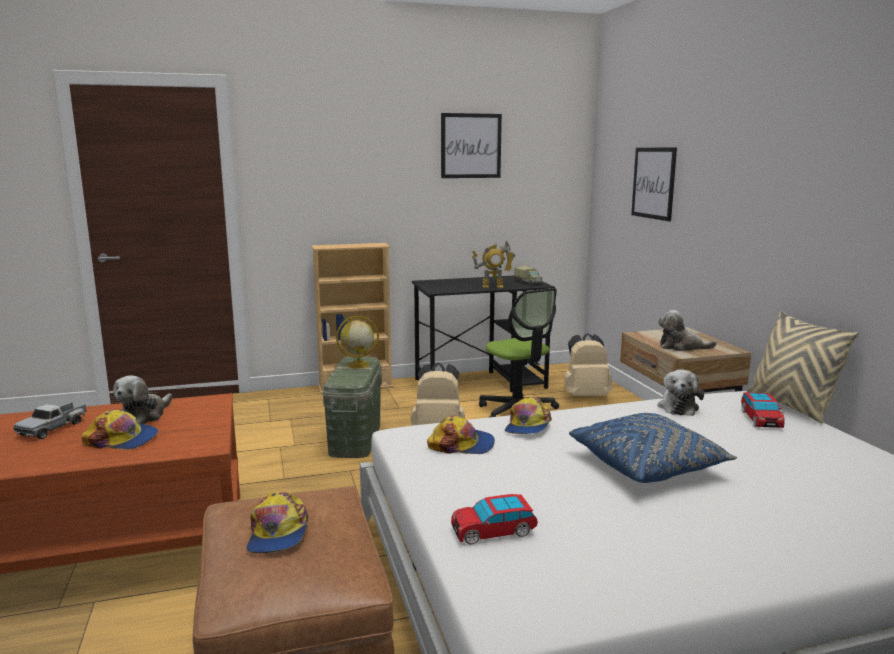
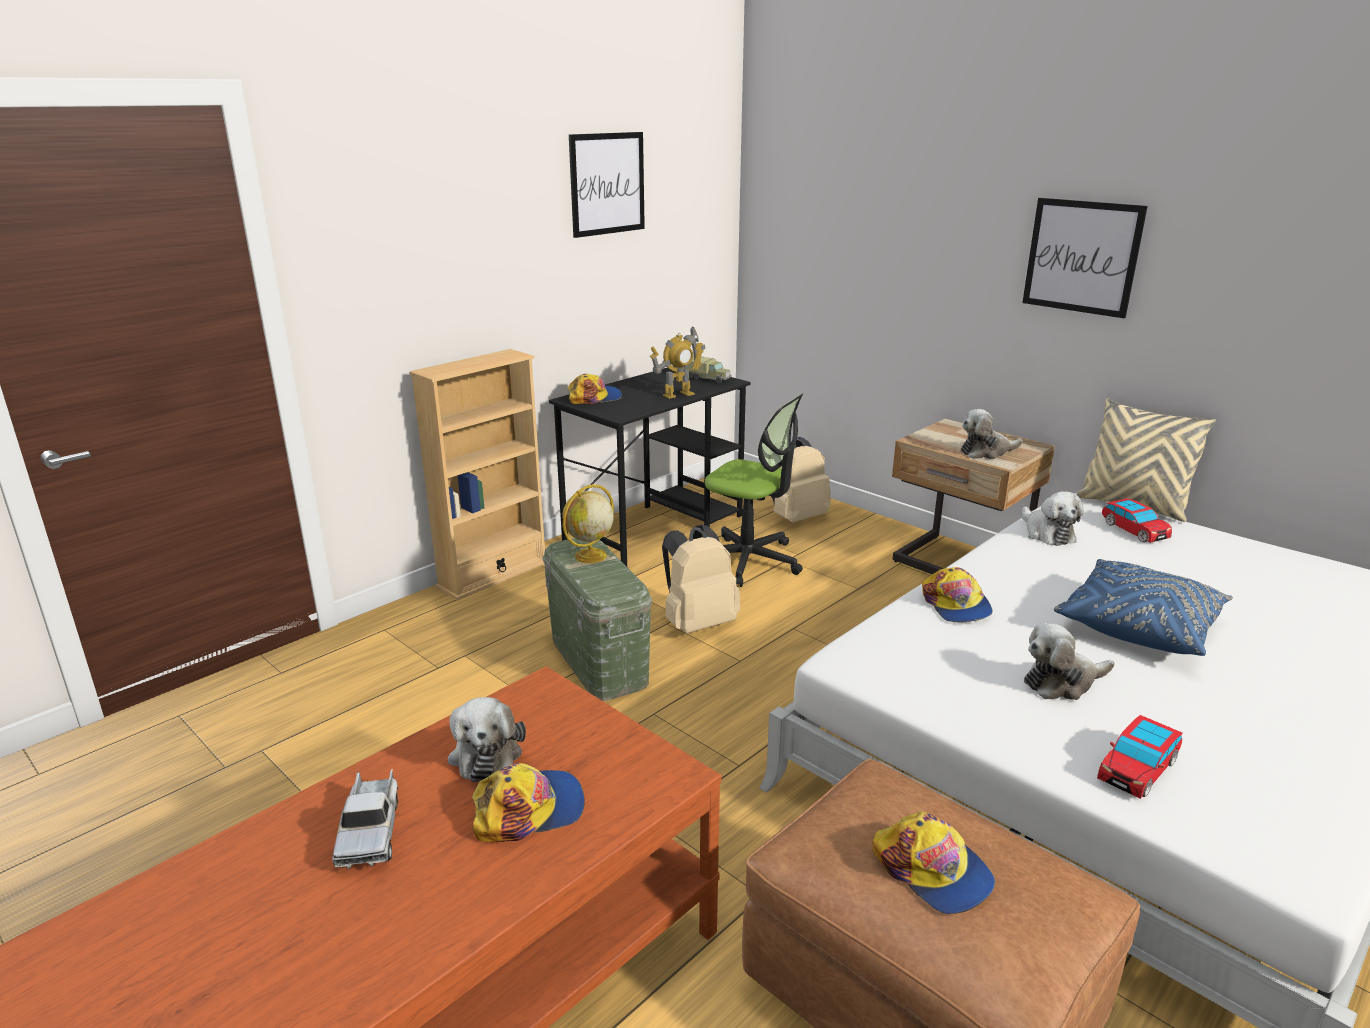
camera: 30 degrees left, 10 degrees up
(462, 445) = (932, 656): cap -> cap (594, 397)
(527, 478) = (1062, 682): none -> plush toy
(653, 183) = (872, 233): picture -> picture (1082, 257)

